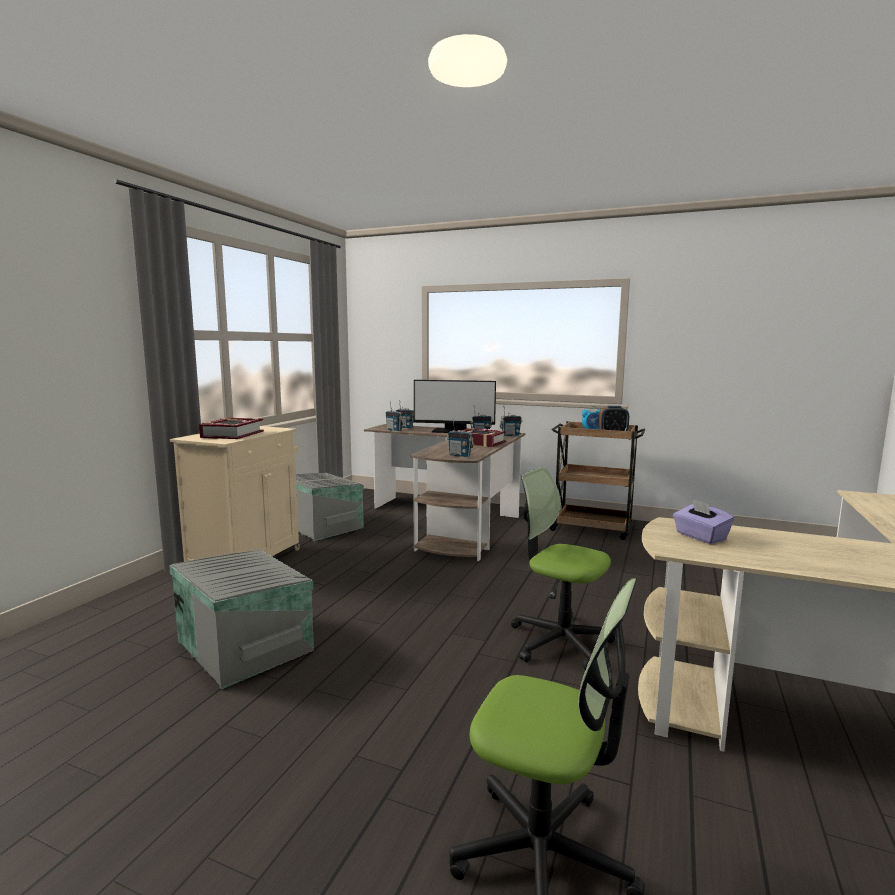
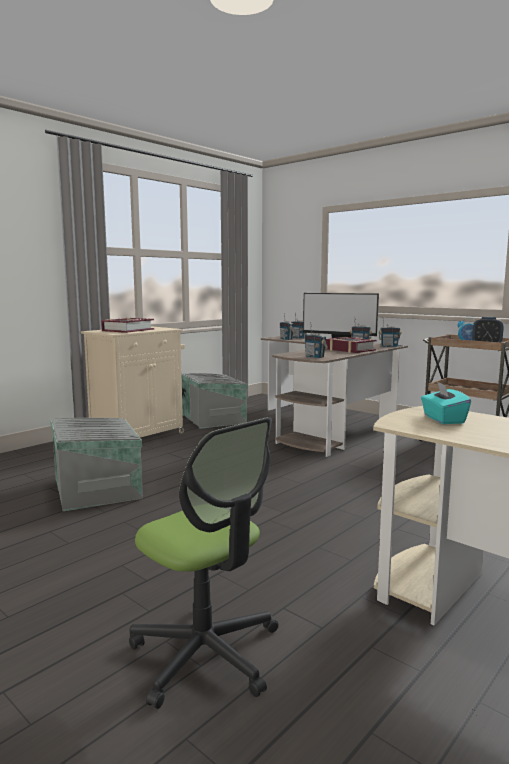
camera: 20 degrees right, 0 degrees up
(560, 641) = (350, 523): office chair -> none
(700, 537) = (443, 419): purple tissue box -> turquoise tissue box

